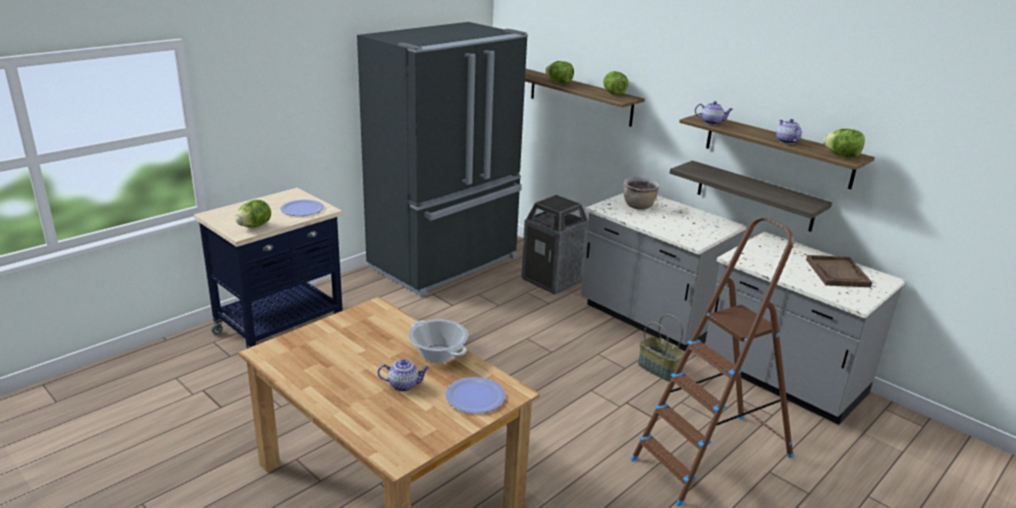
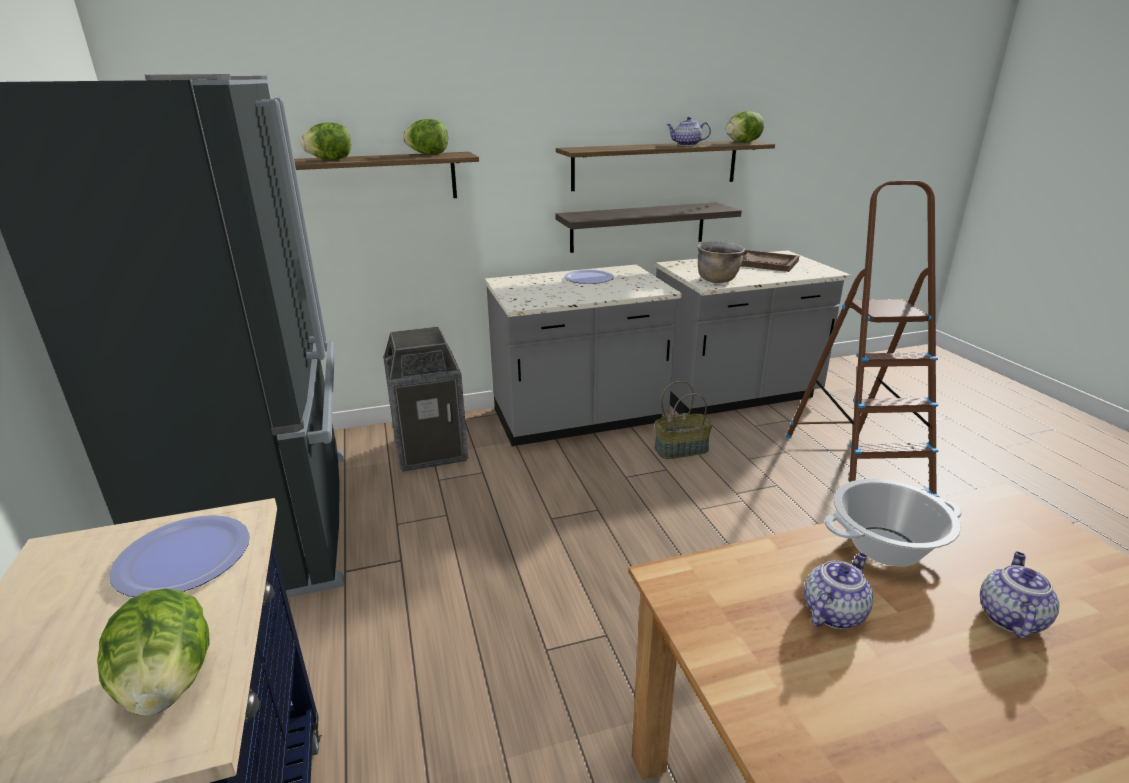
camera: 60 degrees left, 0 degrees up
(475, 397) = (1033, 543): plate -> plate (589, 278)
(639, 206) = (540, 288): brown cooking pot -> brown cooking pot (717, 280)
(712, 122) = (597, 149): teapot -> teapot (833, 612)

